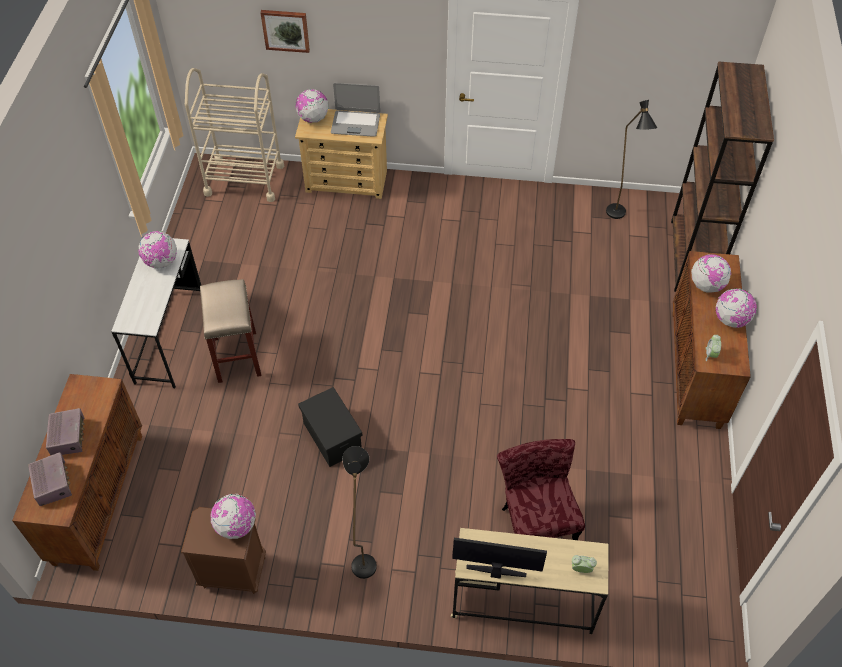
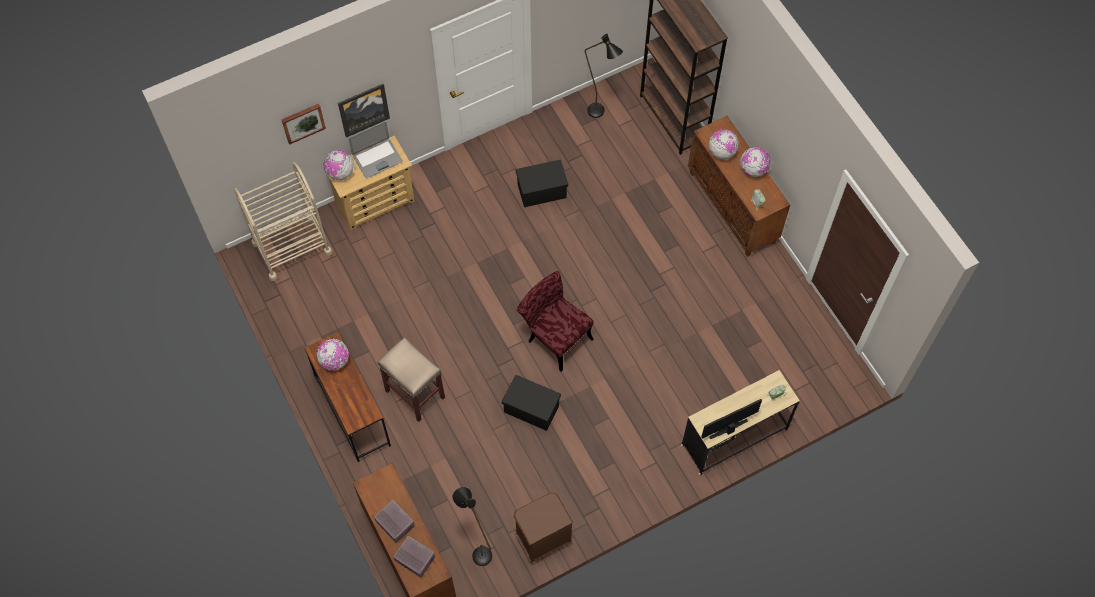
camera: 35 degrees left, 10 degrees up
(170, 338) = (352, 411): white desk -> brown desk
(236, 526) = (550, 506): globe -> none
(357, 55) = (363, 109): none -> picture
(363, 557) = (617, 475): black floor lamp -> black floor lamp (477, 550)
(507, 251) = (542, 190): none -> black storage box
(535, 521) = (705, 380): red chair -> red chair (555, 336)

